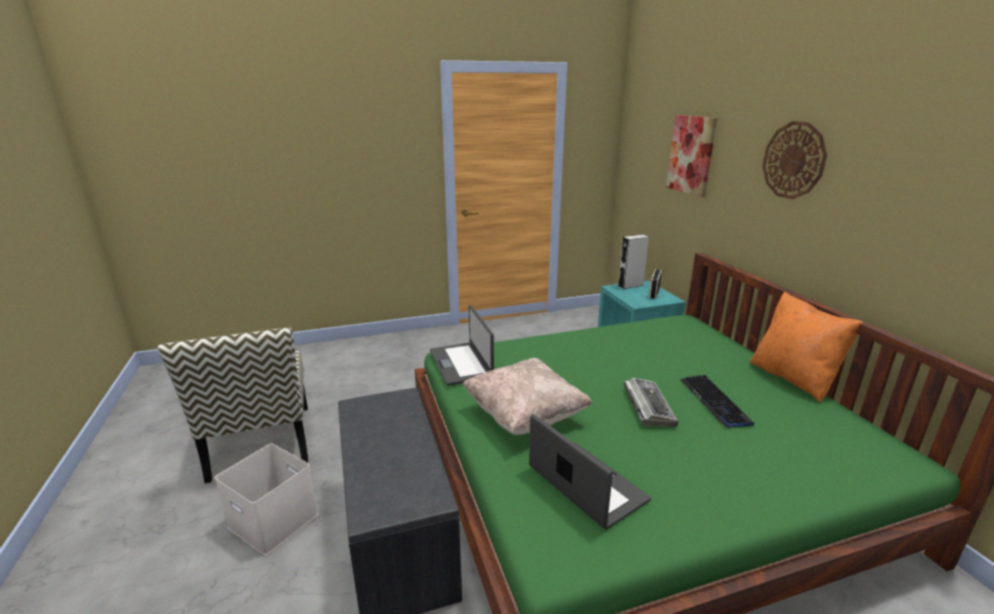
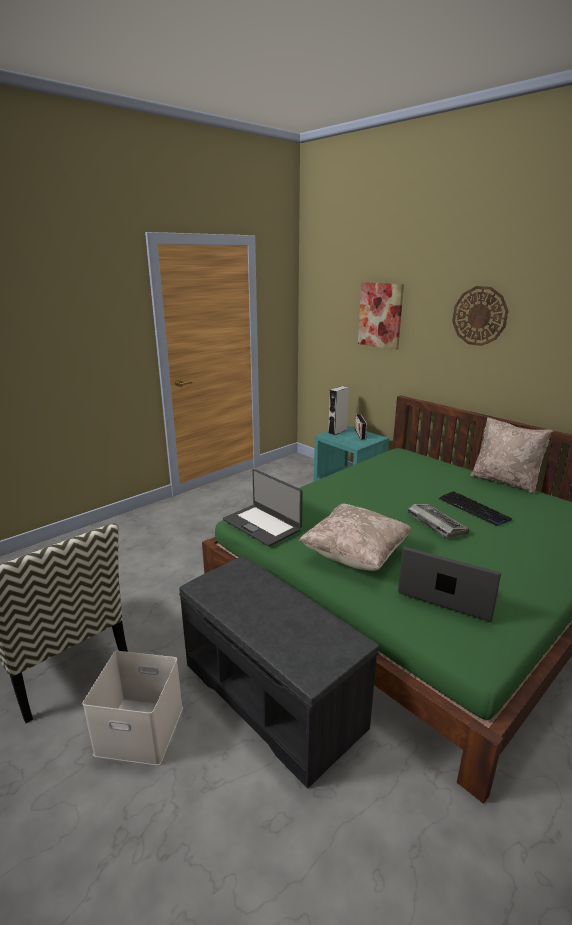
camera: 25 degrees left, 0 degrees up
(793, 378) = (505, 481): orange pillow -> beige pillow

